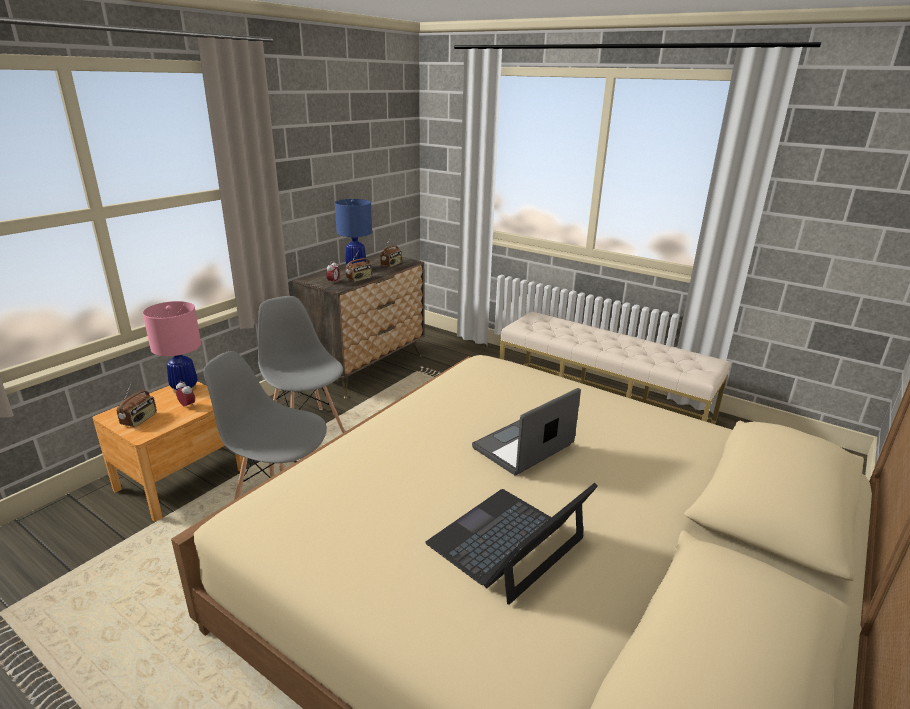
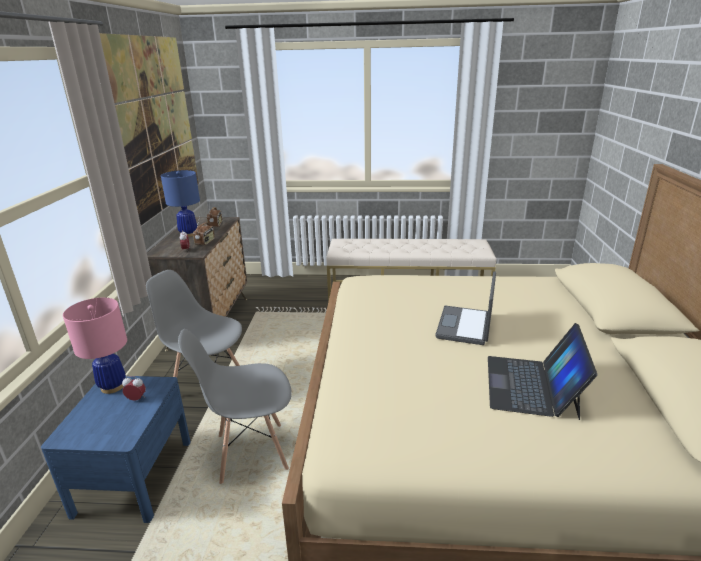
camera: 30 degrees left, 0 degrees up
(139, 420) = (101, 429): radio -> none
(181, 479) = (134, 476): brown nightstand -> blue nightstand
(350, 148) = (157, 125): none -> picture

